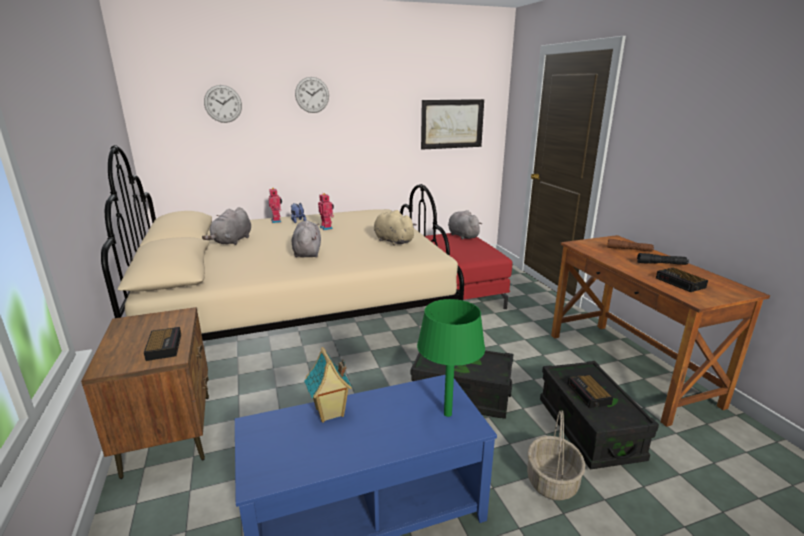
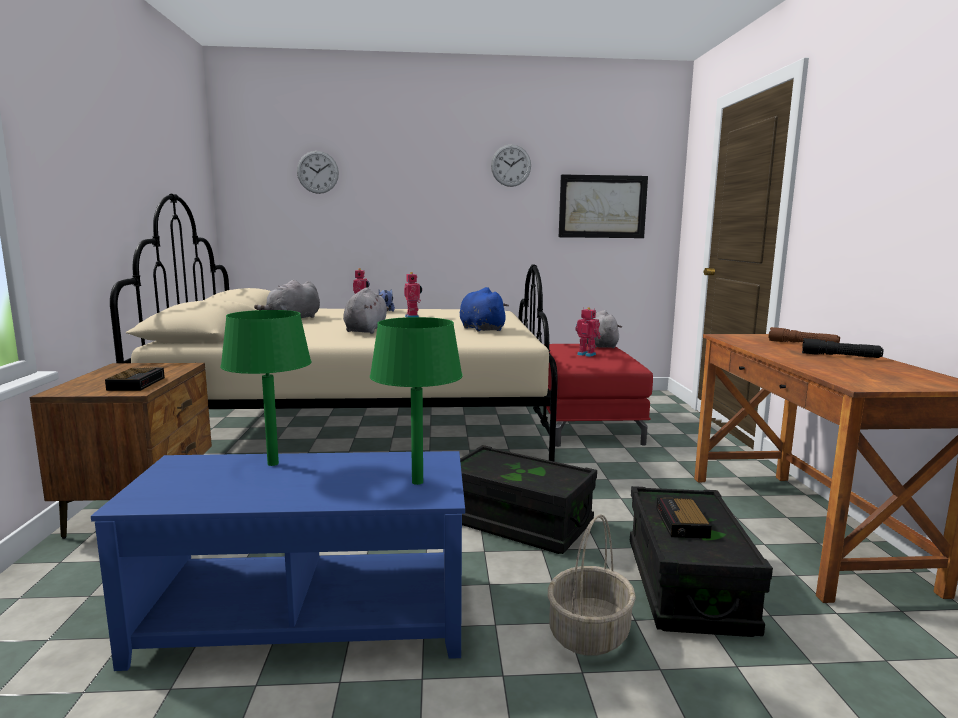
camera: 15 degrees right, 10 degrees down
(312, 95) = (421, 164): wall clock -> wall clock (511, 165)
(330, 413) = (272, 464): toy house -> green table lamp
(392, 241) = (481, 329): beige plush toy -> blue plush toy
(462, 248) = (587, 354): none -> toy robot
(681, 283) = (851, 371): alarm clock -> none

